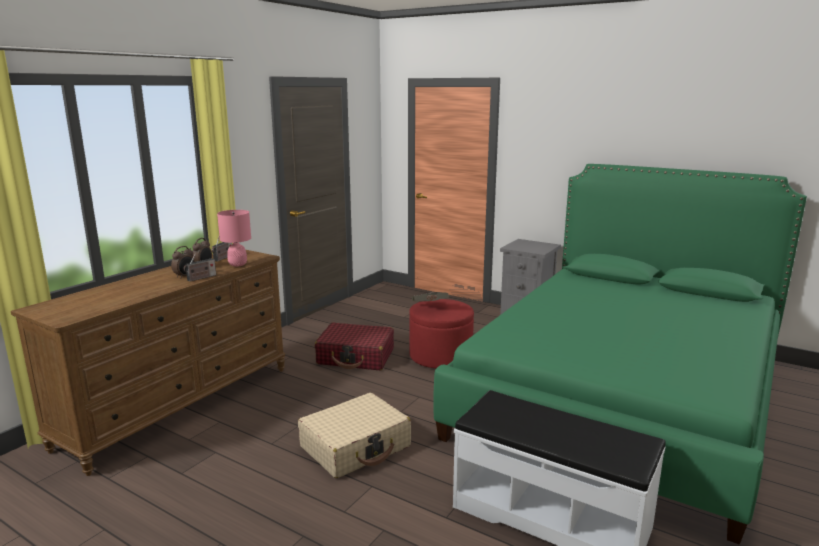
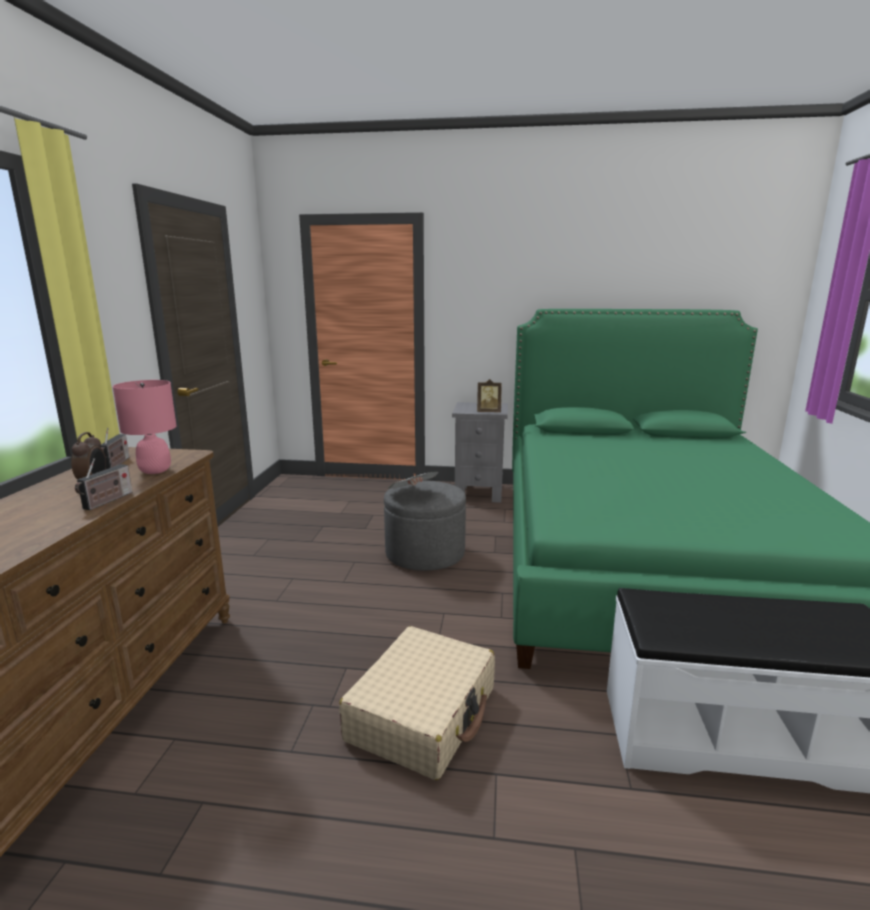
camera: 25 degrees left, 0 degrees up
(185, 276) = (72, 503): alarm clock -> none
(356, 357) = (319, 577): red suitcase -> none
(440, 356) = (425, 553): red ottoman -> grey ottoman
(531, 250) = (488, 412): none -> picture frame

